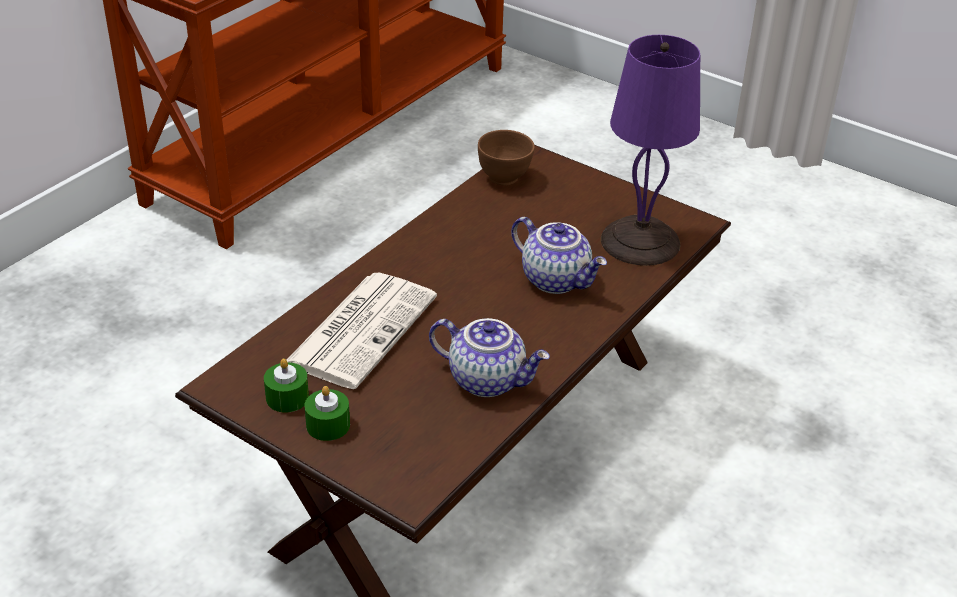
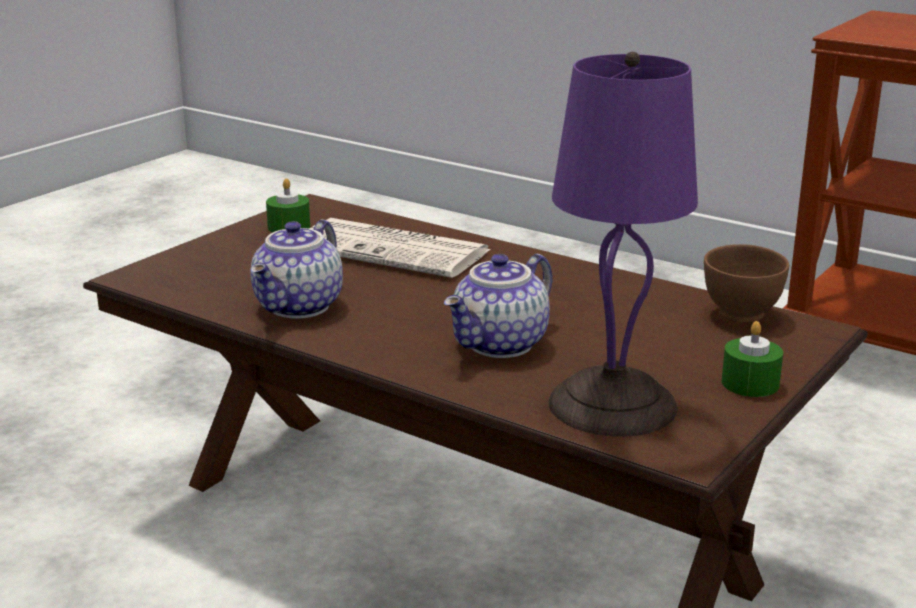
camera: 90 degrees right, 15 degrees down
(328, 425) = (244, 243): green candle -> green candle (750, 383)

